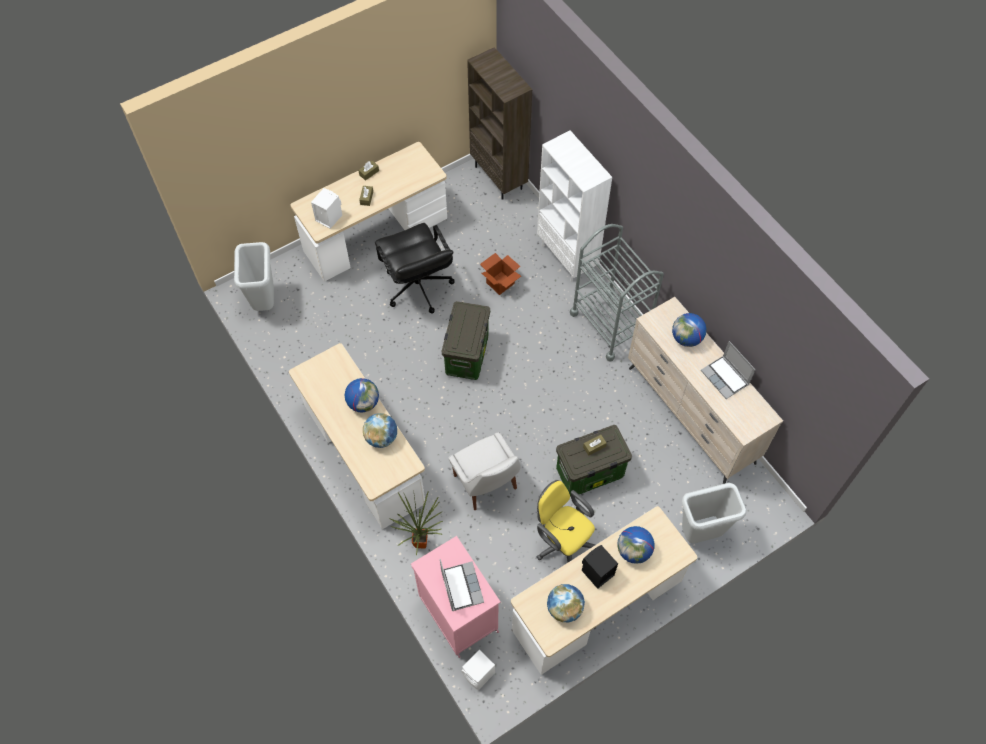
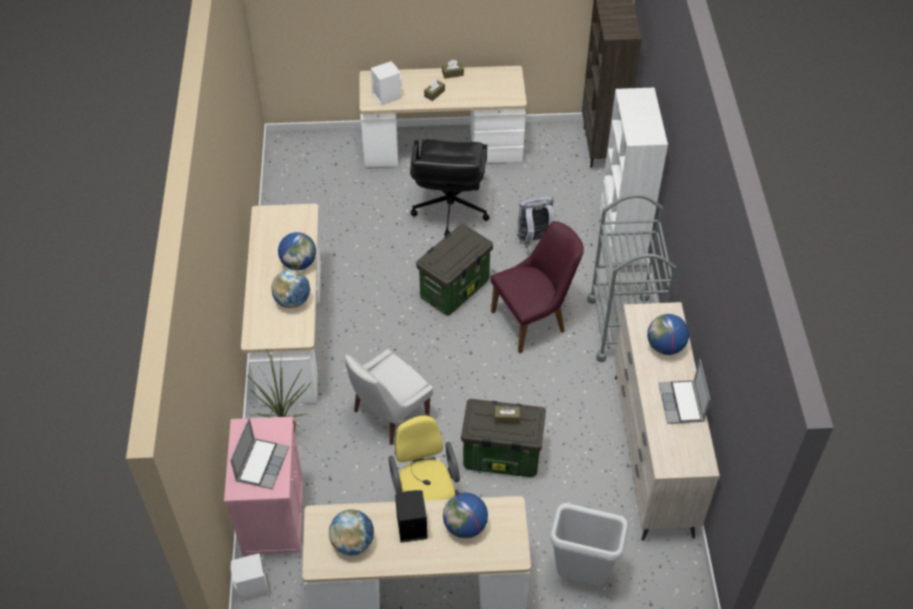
camera: 30 degrees right, 10 degrees down
(264, 302) = (298, 162): grey trash can -> none
(486, 484) = (389, 415): white chair -> white chair turned 45 degrees clockwise
(500, 283) = (534, 240): cardboard box -> grey backpack
(543, 350) = (535, 320): none -> purple chair

